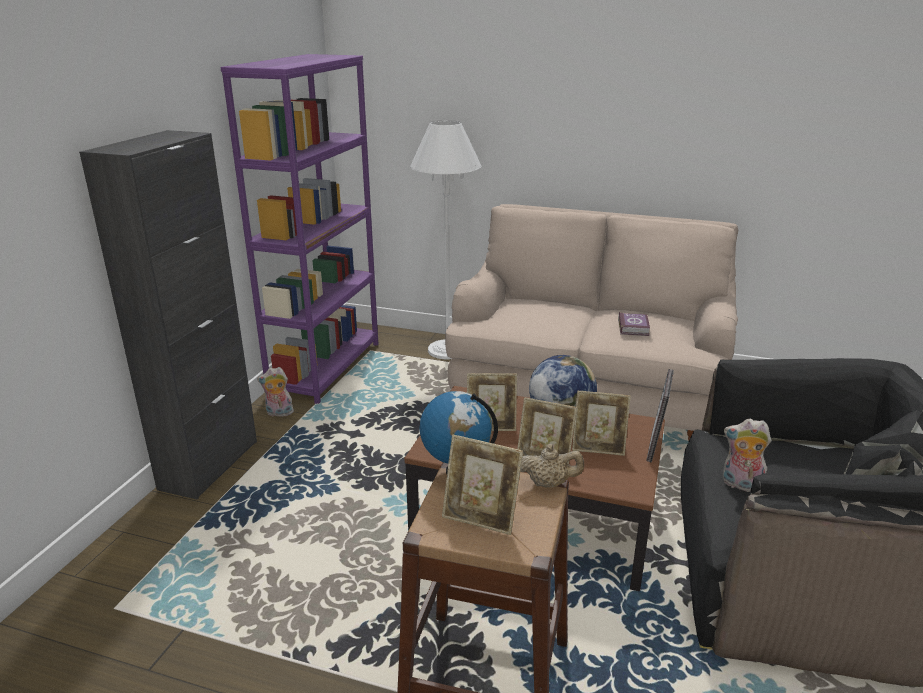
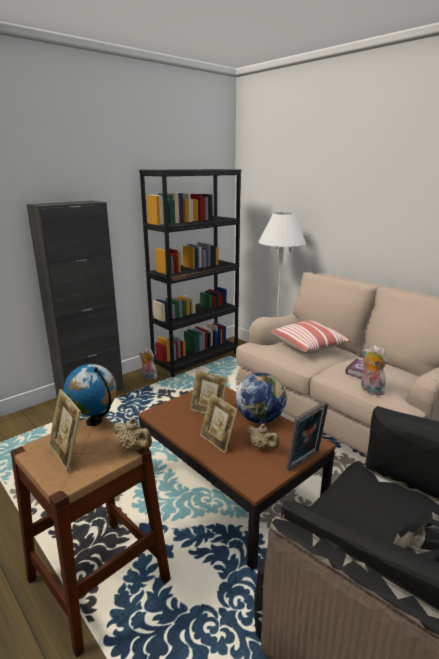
camera: 30 degrees right, 5 degrees down
(326, 368) = (196, 359): purple bookcase -> black bookcase
(543, 309) = (309, 346): none -> pillow
(598, 448) = (262, 447): picture frame -> beige teapot
(740, 485) = (341, 514): plush toy -> plush toy (370, 390)

